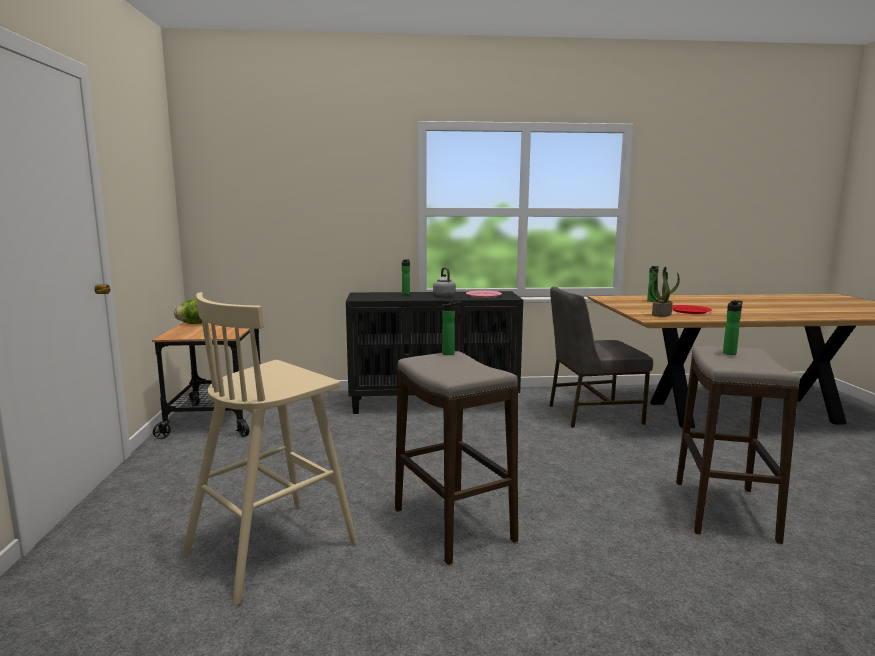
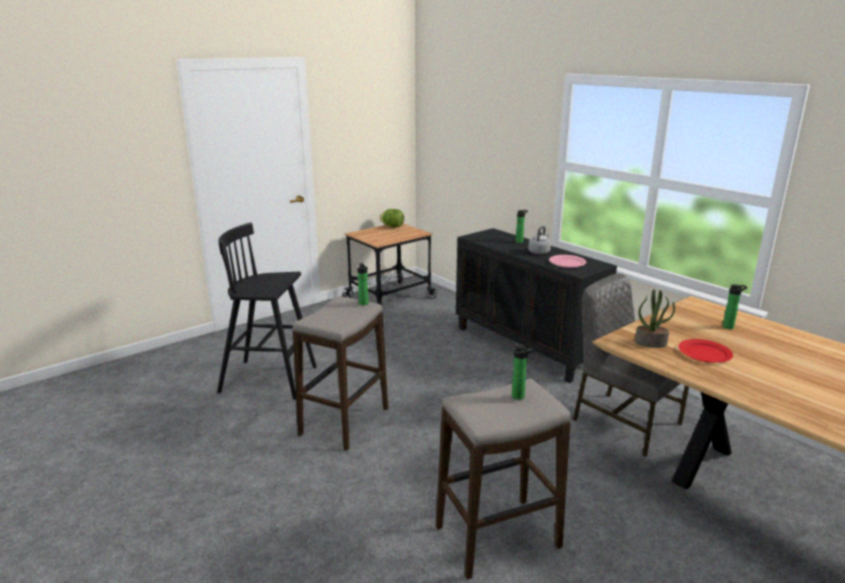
camera: 55 degrees right, 10 degrees up
(274, 547) = (270, 380): beige stool -> black stool

